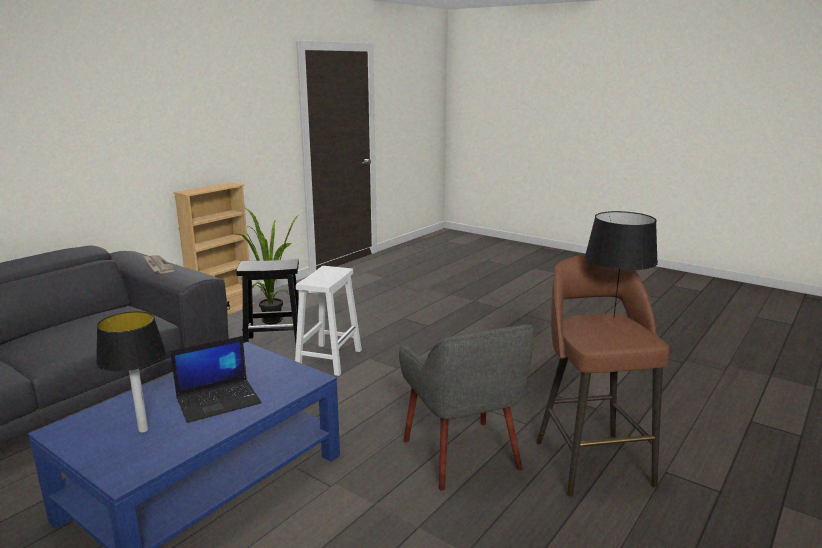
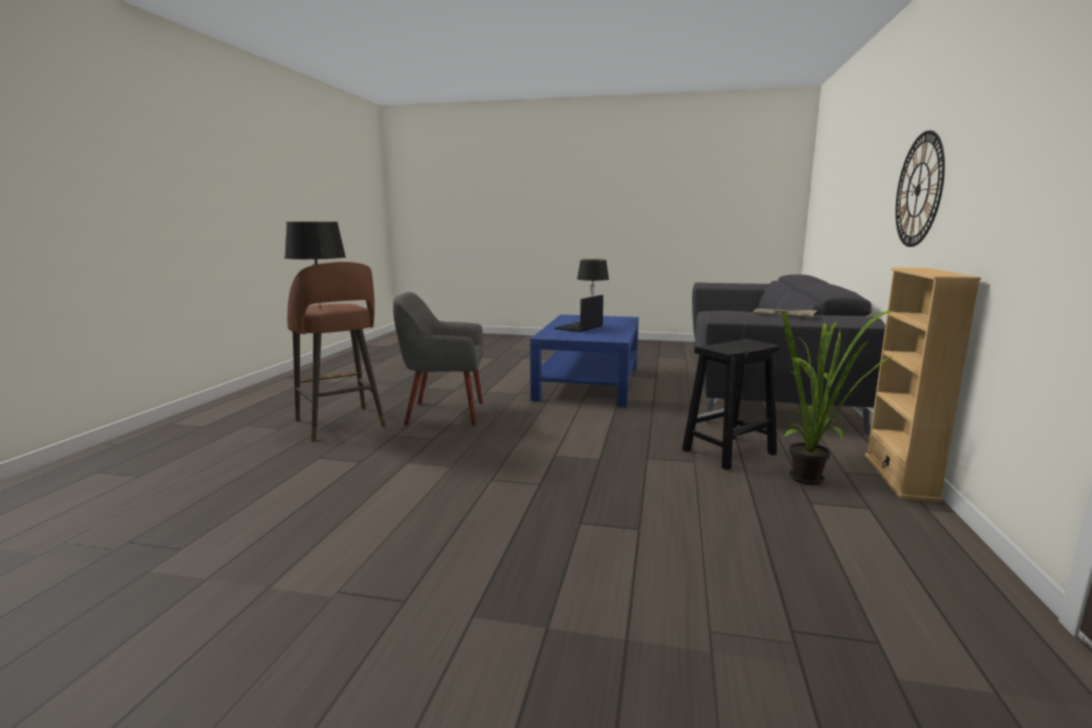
camera: 155 degrees right, 5 degrees down
(123, 142) = (918, 190): none -> wall clock
(329, 359) = (641, 450): white stool -> none
(463, 454) = (444, 413): grey armchair -> grey armchair turned 45 degrees counterclockwise

